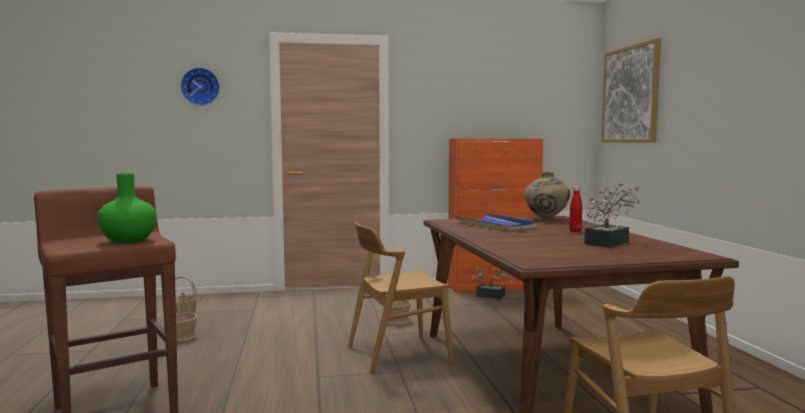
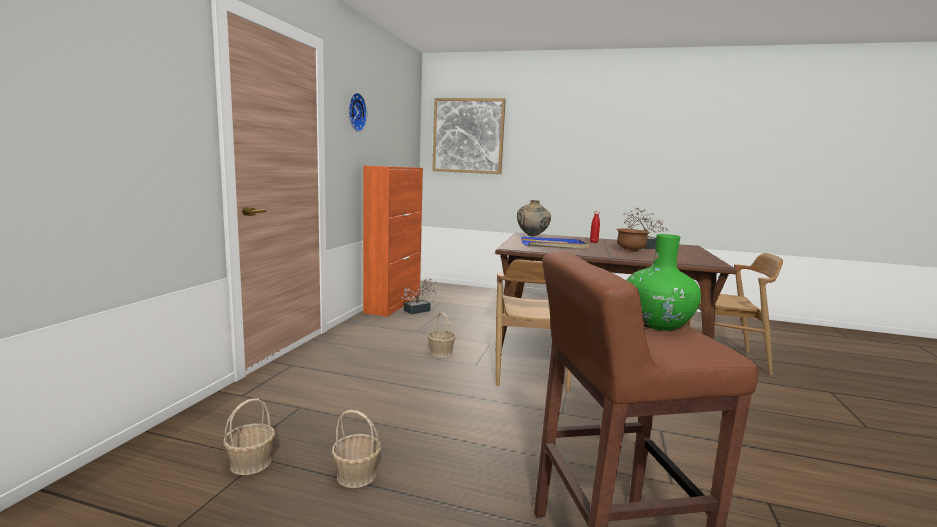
camera: 65 degrees left, 5 degrees up
(200, 87) = (118, 57): wall clock -> wall clock (355, 112)
(544, 241) = (630, 251): none -> brown bowl

